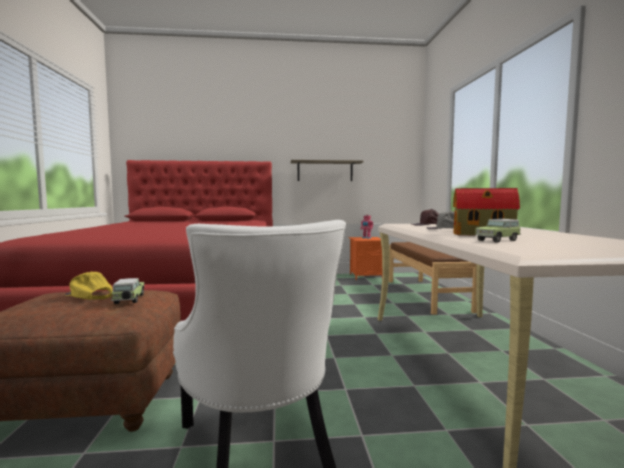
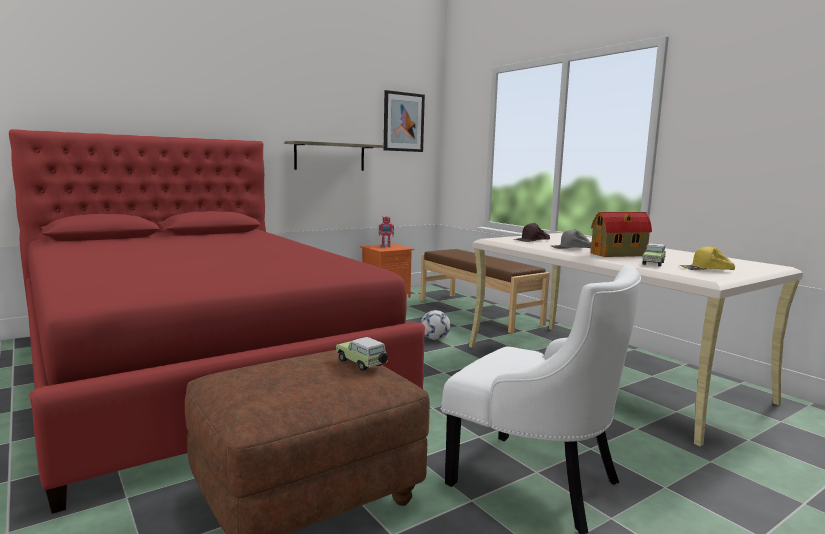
camera: 30 degrees left, 5 degrees up
(89, 295) = (299, 367): yellow cap -> yellow cap (706, 269)
(357, 310) = (434, 339): none -> football
(387, 143) = (403, 122): none -> picture

